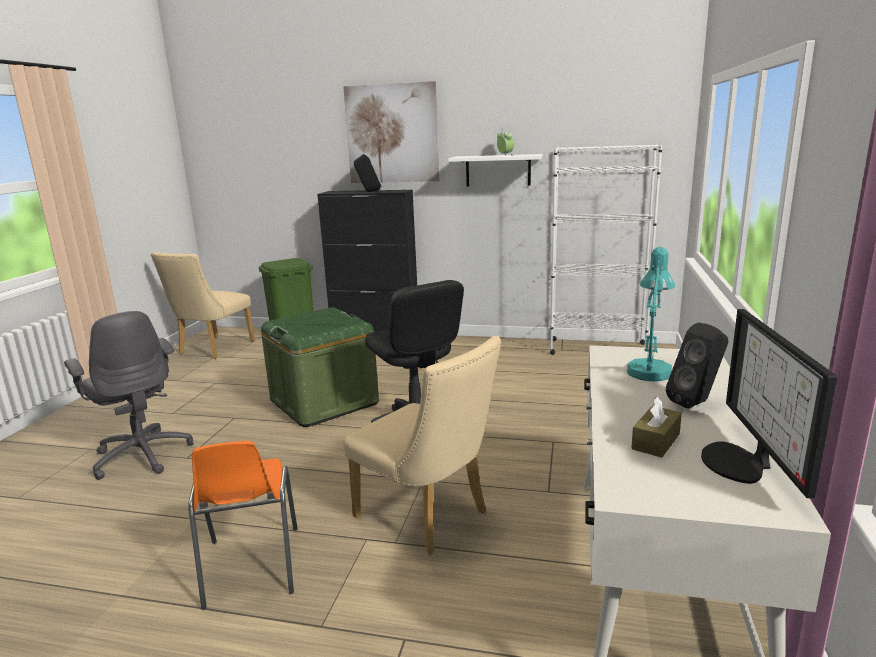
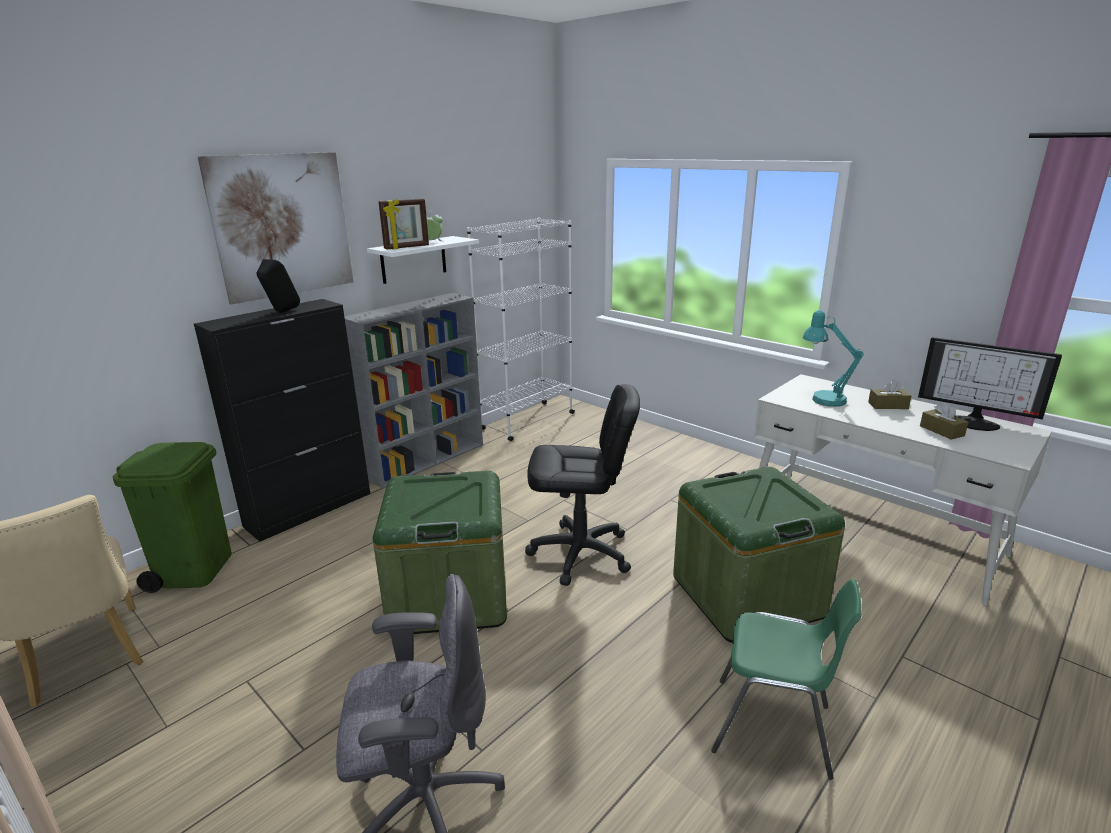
camera: 60 degrees left, 5 degrees up
(251, 567) = (773, 728): orange chair -> green chair
(428, 517) = (747, 596): beige chair -> green storage box
(471, 156) = (407, 247): none -> picture frame
(478, 341) = (427, 459): none -> grey bookcase
(696, 403) = (888, 405): black speaker -> brown tissue box

